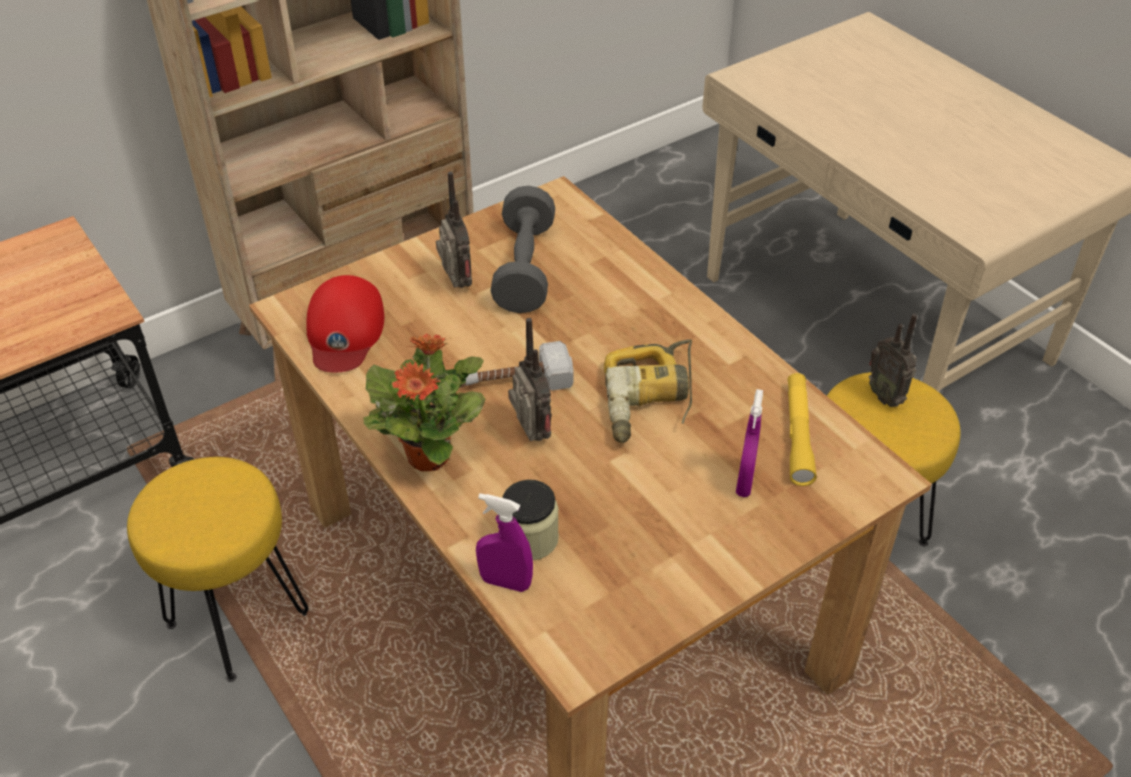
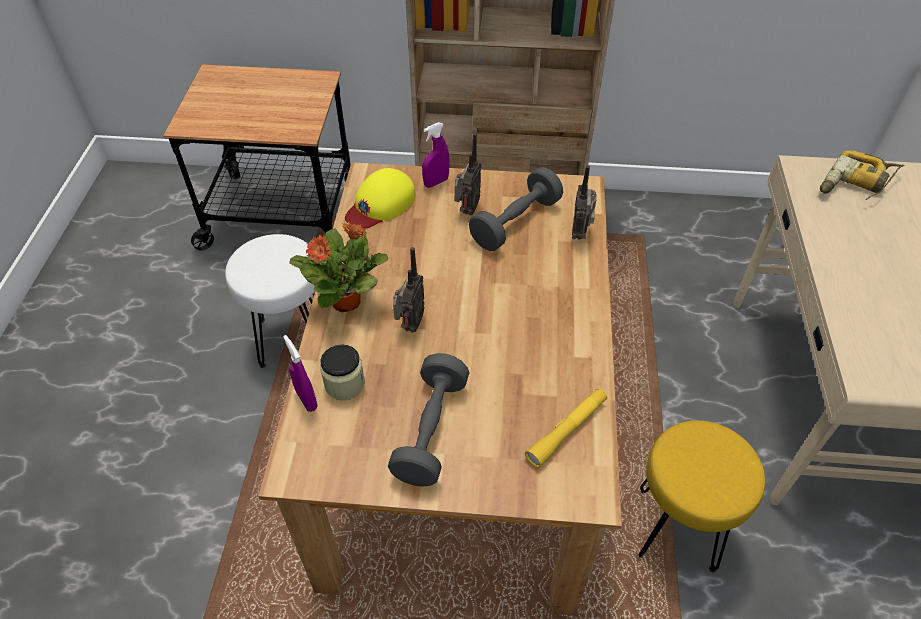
camera: 40 degrees right, 5 degrees up
(236, 620) = (290, 338): yellow stool -> white stool
(344, 331) = (380, 204): red cap -> yellow cap
(504, 382) = (430, 284): hammer -> none
(650, 401) = (499, 348): power drill -> power drill (855, 185)
(673, 521) = (431, 430): none -> grey dumbbell
(744, 482) = (499, 437): purple spray bottle -> purple spray bottle (436, 182)
(886, 396) = (718, 451): radio -> radio (580, 233)

